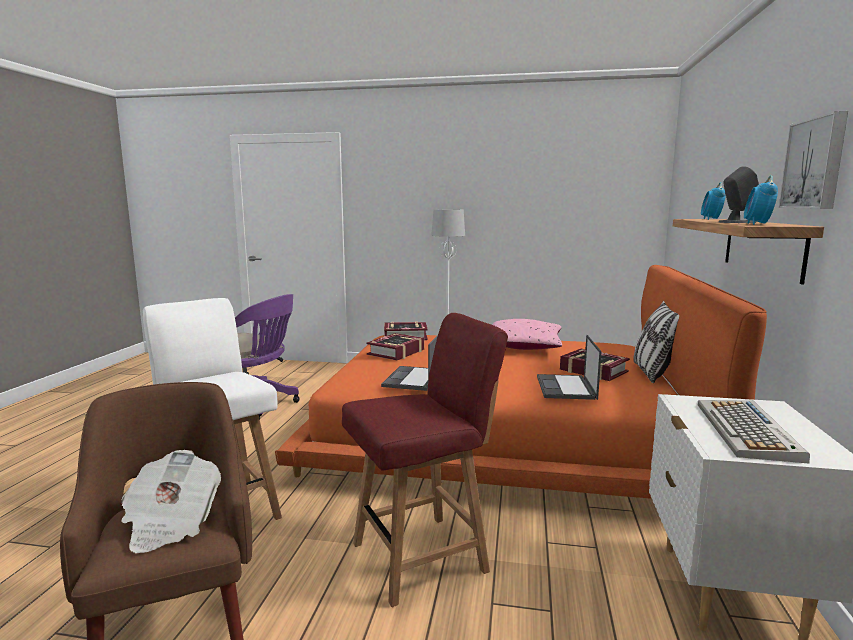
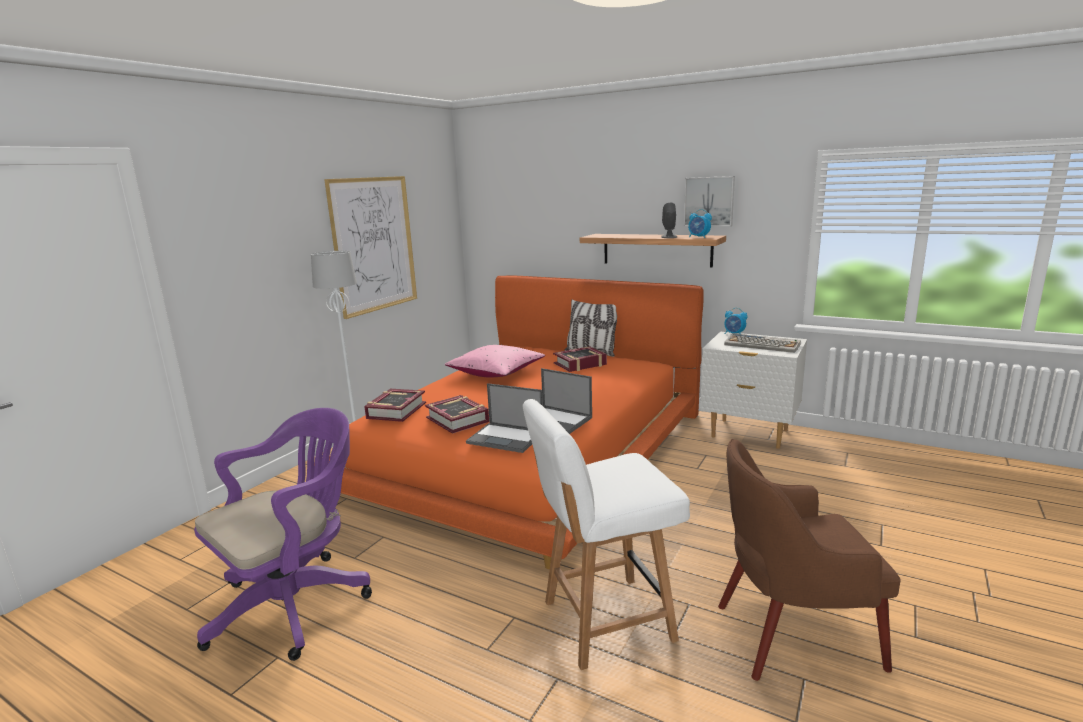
camera: 70 degrees left, 5 degrees up
(171, 523) = (816, 533): newspaper -> none
(422, 556) = (705, 514): red chair -> none
(526, 212) = (373, 244): none -> picture
(566, 388) = (613, 377): laptop -> laptop (506, 438)
(711, 219) = (606, 235): alarm clock -> alarm clock (734, 334)

